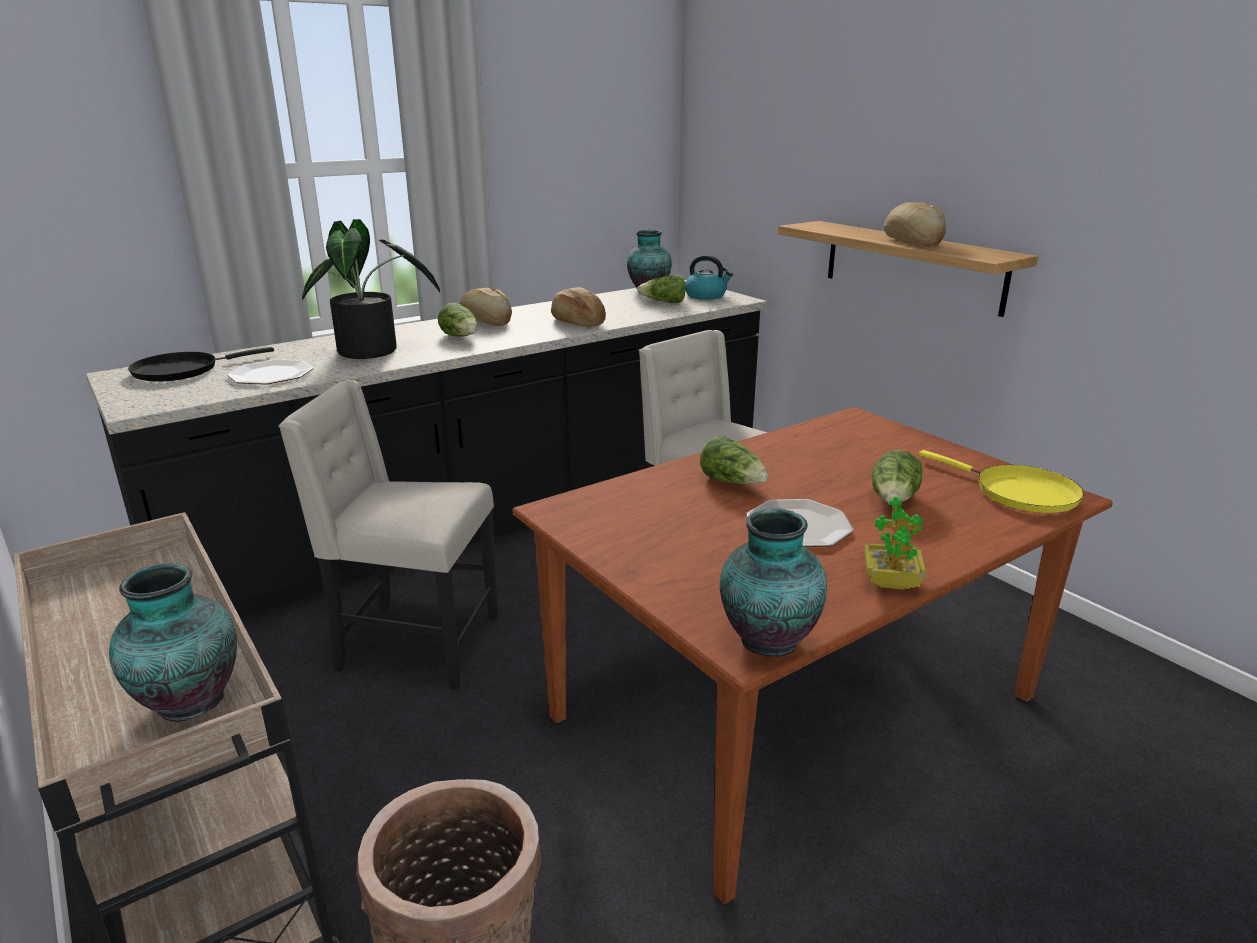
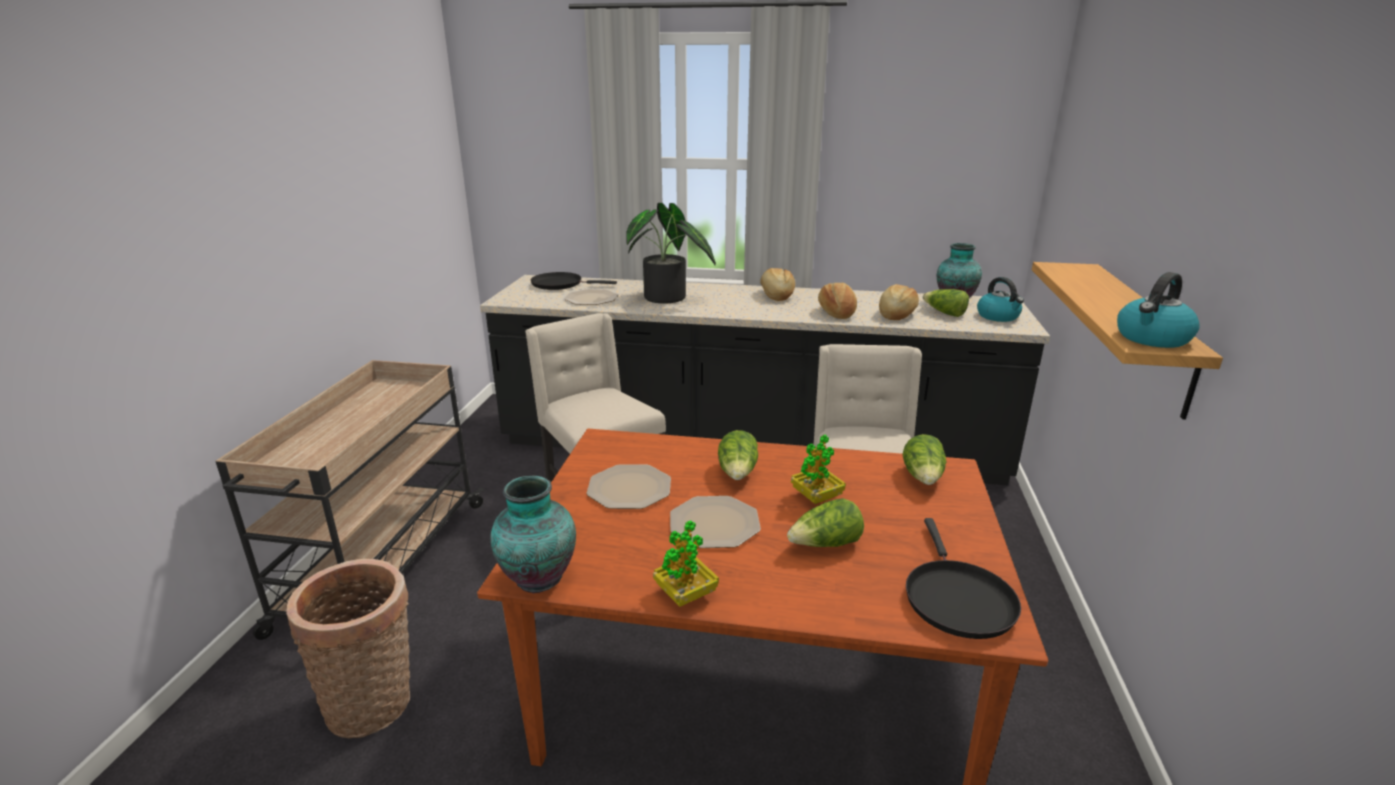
camera: 45 degrees right, 0 degrees up
(187, 701) = (324, 458): vase -> none
(461, 337) = (736, 303): lettuce -> lettuce (923, 478)
(676, 535) = (630, 489): none -> plate
(821, 473) = (816, 497): none -> potted plant
(912, 242) = (1113, 307): bread -> bread (896, 314)
(984, 254) = (1152, 338): none -> kettle
(1019, 492) = (956, 598): yellow frying pan -> black frying pan

